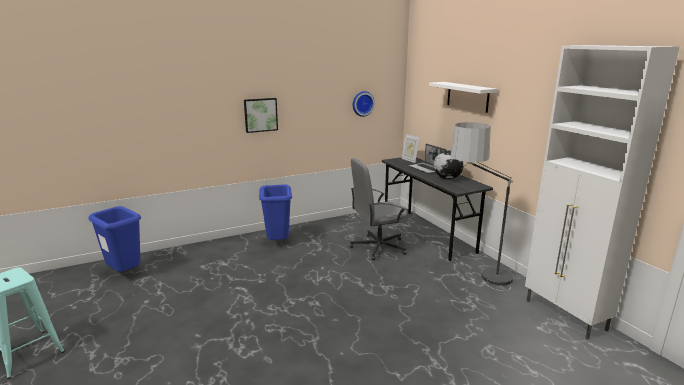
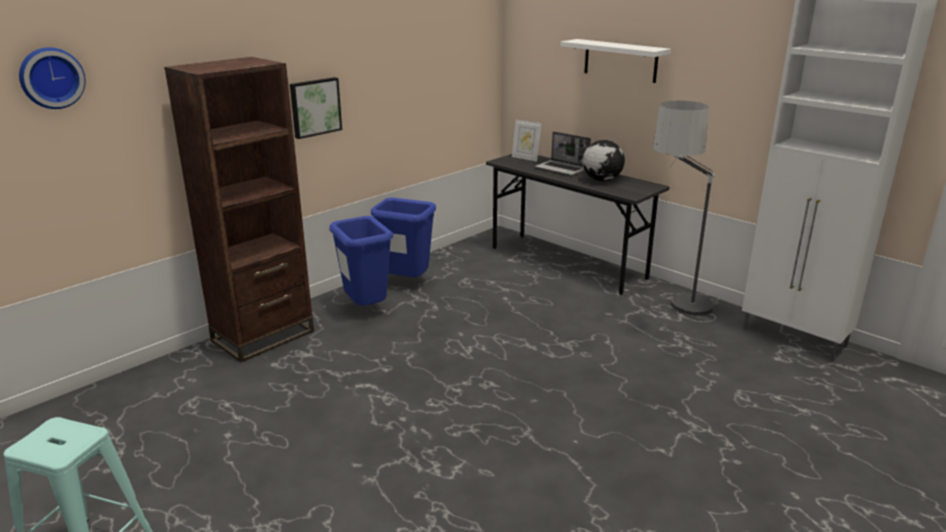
camera: 20 degrees left, 5 degrees up
(125, 274) = (151, 401): blue trash can -> blue trash can (407, 283)
(210, 249) = (263, 336): none -> brown bookcase
(362, 103) = (450, 77): wall clock -> wall clock (51, 77)
(378, 247) = (515, 291): grey office chair -> none

